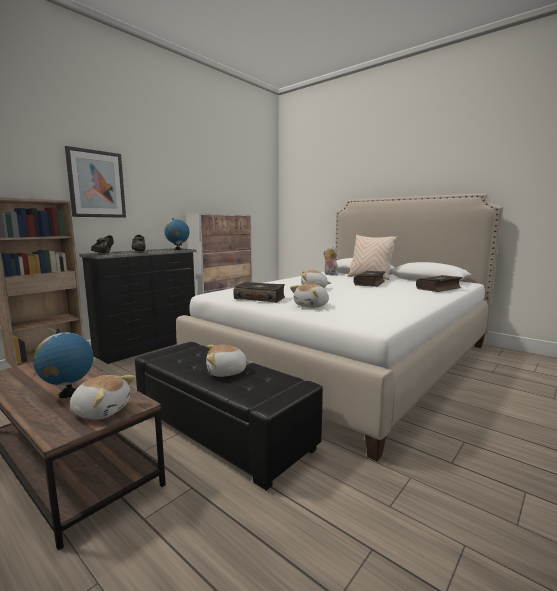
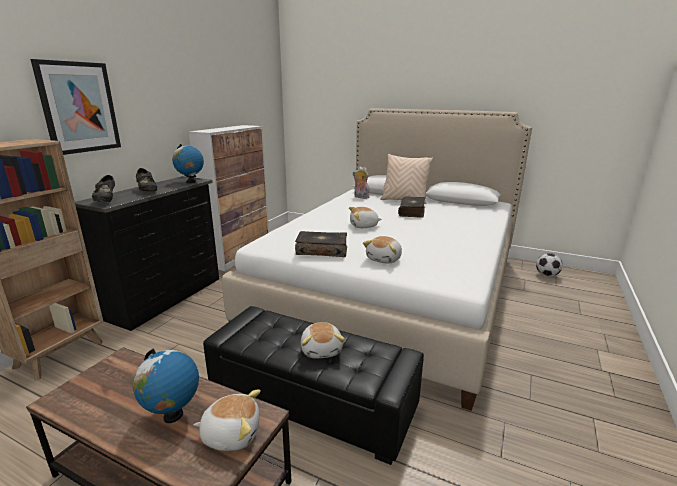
camera: 15 degrees left, 10 degrees up
(226, 372) = (322, 349): plush toy -> plush toy turned 75 degrees counterclockwise
(439, 289) = (481, 216): book -> none
(526, 362) = (547, 275): none -> football

